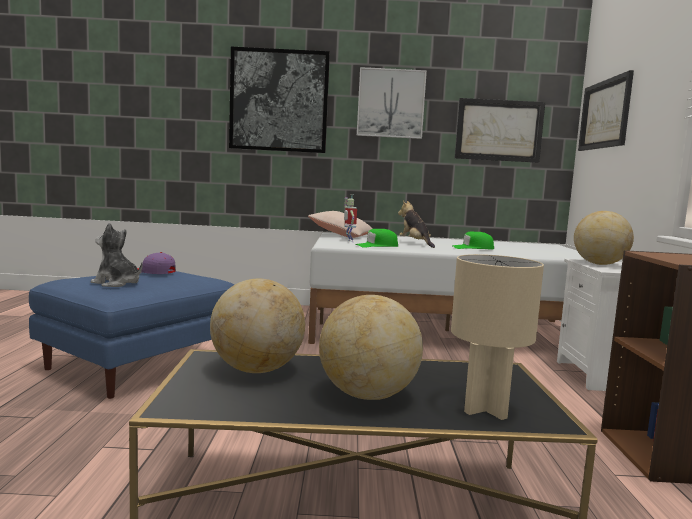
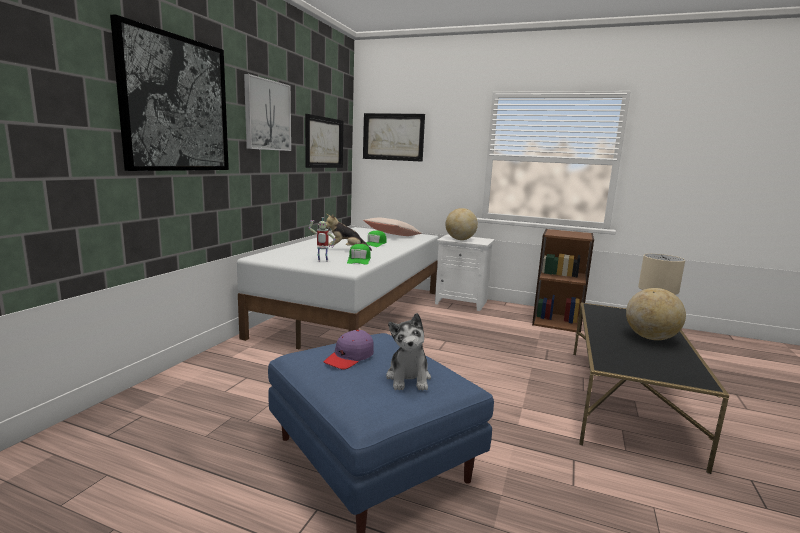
camera: 70 degrees left, 5 degrees up
(117, 283) = (408, 378): plush toy -> plush toy turned 45 degrees counterclockwise
(257, 370) = (626, 356): globe -> none
(342, 235) = (272, 257): beige pillow -> beige pillow (392, 235)

